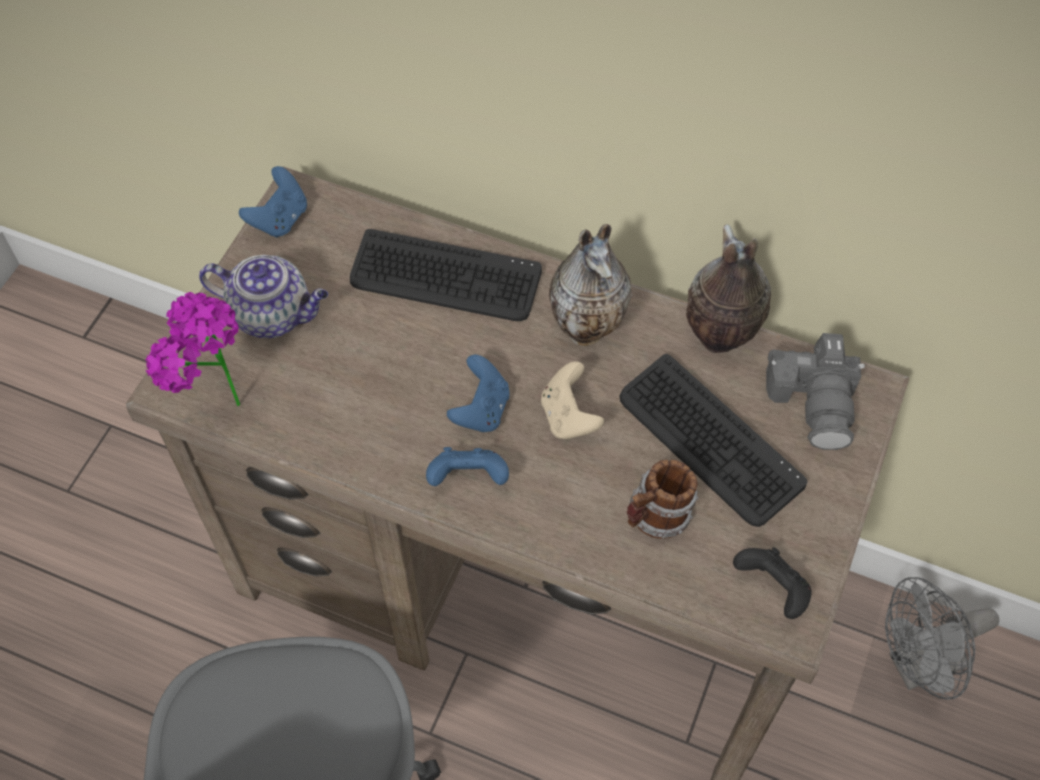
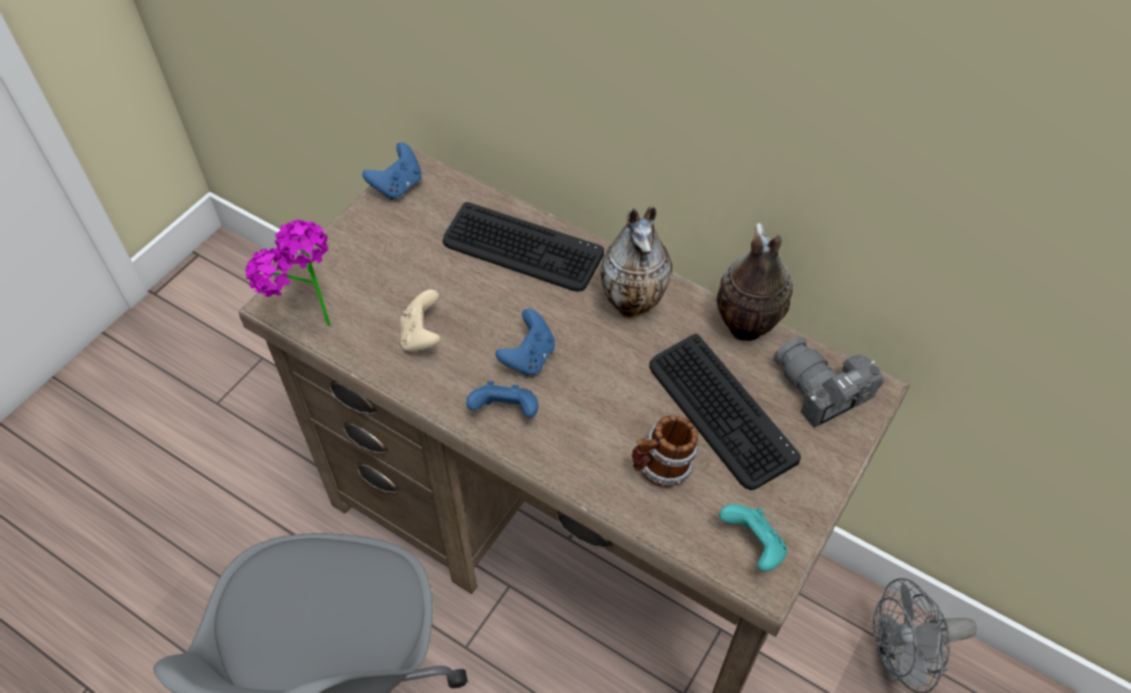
camera: 10 degrees right, 5 degrees down
(273, 314) = (374, 258): teapot -> none
(569, 416) = (602, 374): beige game controller -> beige game controller (422, 336)
(772, 589) = (753, 546): black game controller -> turquoise game controller
(815, 402) = (821, 393): camera -> camera turned 135 degrees clockwise

